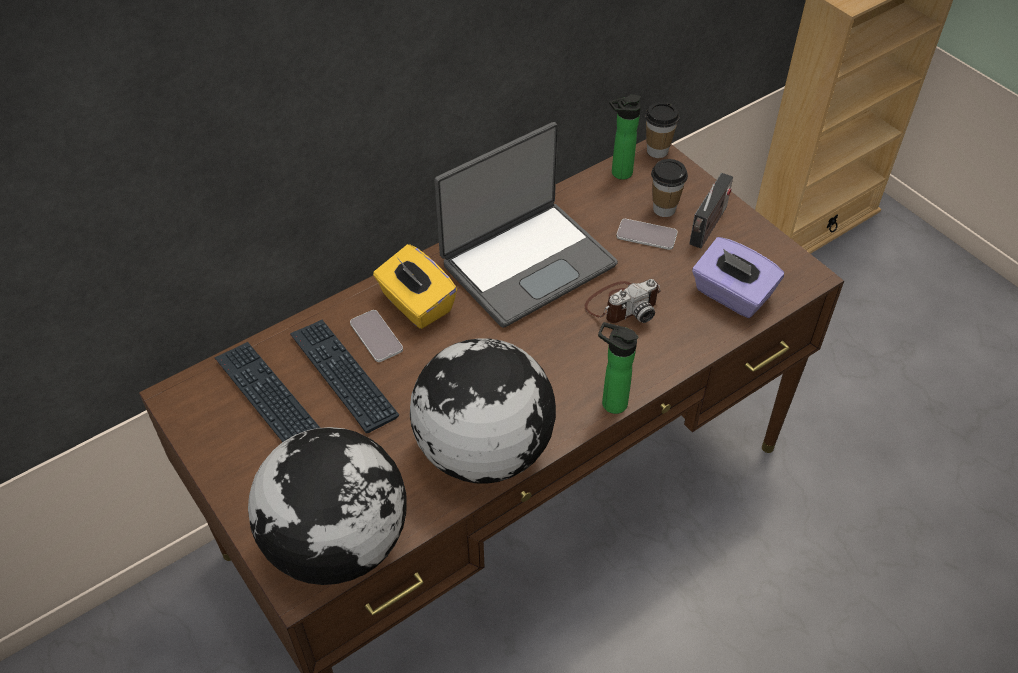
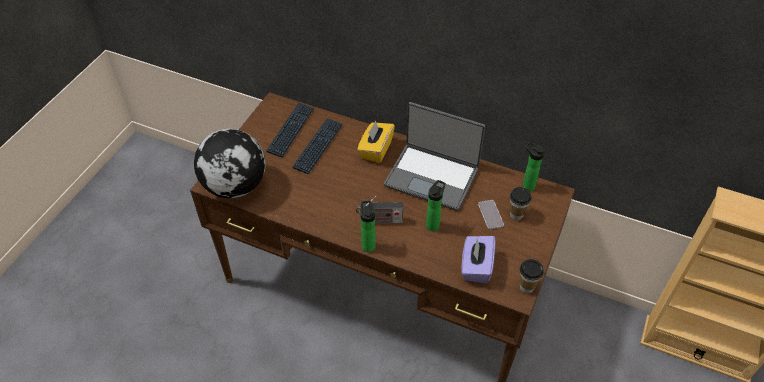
camera: 60 degrees right, 0 degrees up
(376, 336) = (347, 146): phone -> none
(482, 450) = (310, 210): globe -> none
(622, 305) = (433, 224): camera -> bottle
(657, 151) = (559, 194): cup -> cup (526, 287)
(707, 228) = (518, 238): radio -> radio (379, 221)

